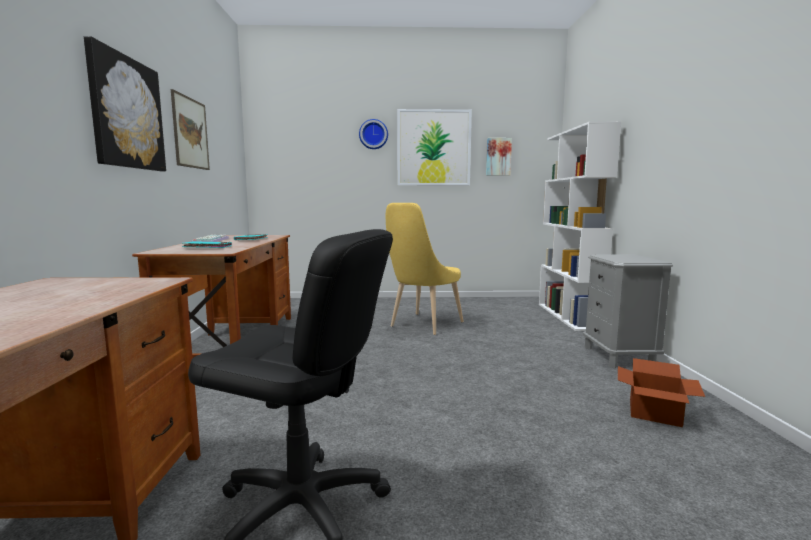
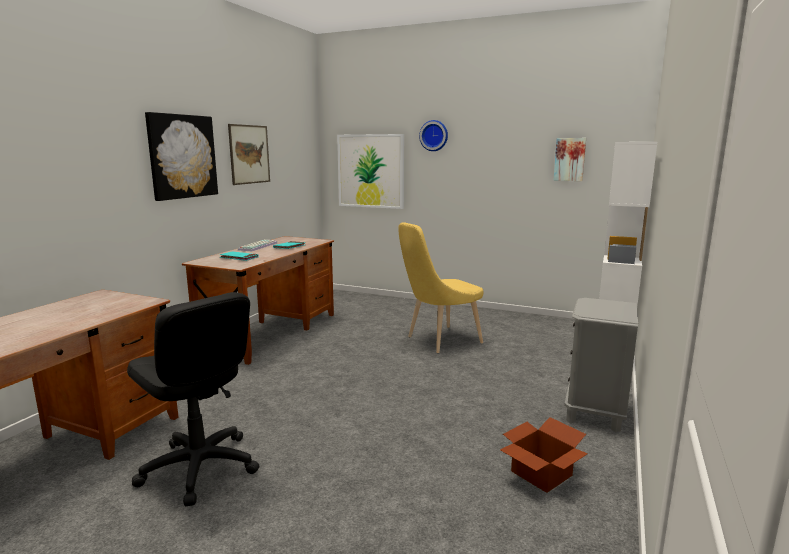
camera: 25 degrees right, 5 degrees up
(433, 148) = (495, 149): picture -> picture (371, 171)

